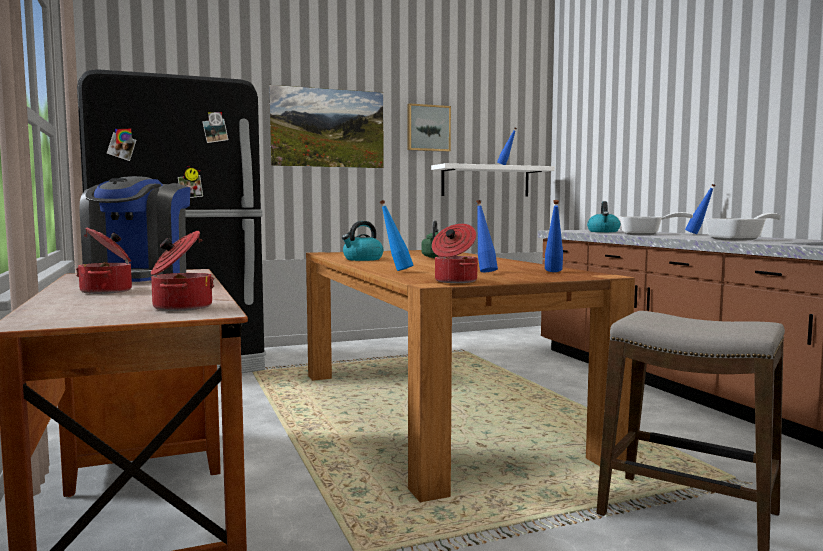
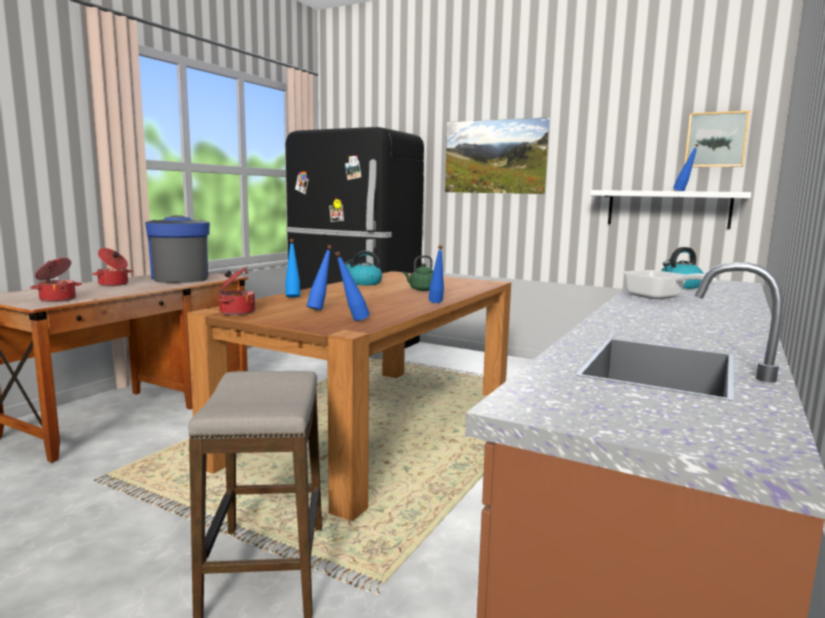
camera: 50 degrees right, 5 degrees up
(138, 277) = (180, 278): coffee machine -> coffee machine turned 105 degrees clockwise
(428, 128) = (597, 150): picture -> picture (716, 140)
(698, 234) = (750, 308): blue bottle -> blue bottle (436, 303)
(740, 239) = (646, 324): frying pan -> none

